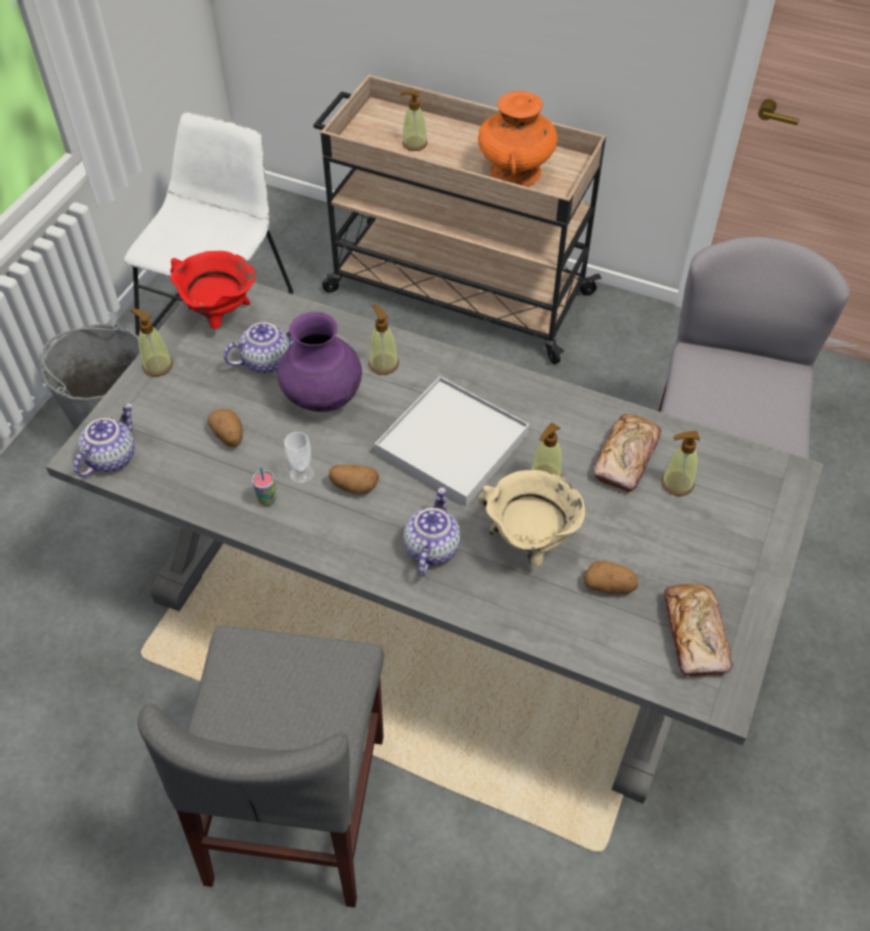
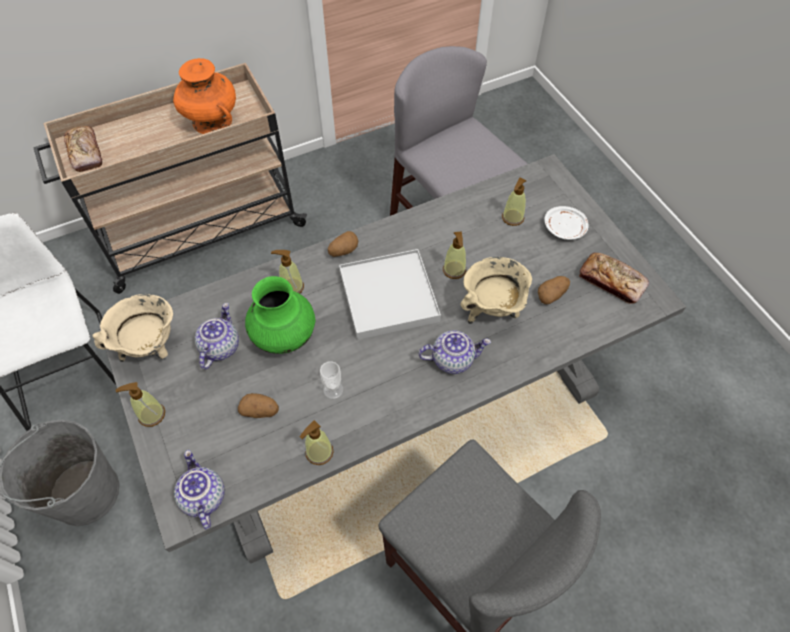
camera: 50 degrees left, 5 degrees up
(220, 316) = (150, 347): red cooking pot -> beige cooking pot
(267, 500) = (335, 423): cup -> none
(323, 398) = (285, 337): purple vase -> green vase
(353, 486) = (370, 368): potato -> potato (343, 250)
(414, 144) = (126, 147): soap dispenser -> soap dispenser (319, 452)
(431, 547) = (452, 359): teapot -> teapot turned 120 degrees clockwise
(626, 458) = (476, 226): bread -> bread (86, 153)
(720, 542) = (565, 228): none -> white plate

